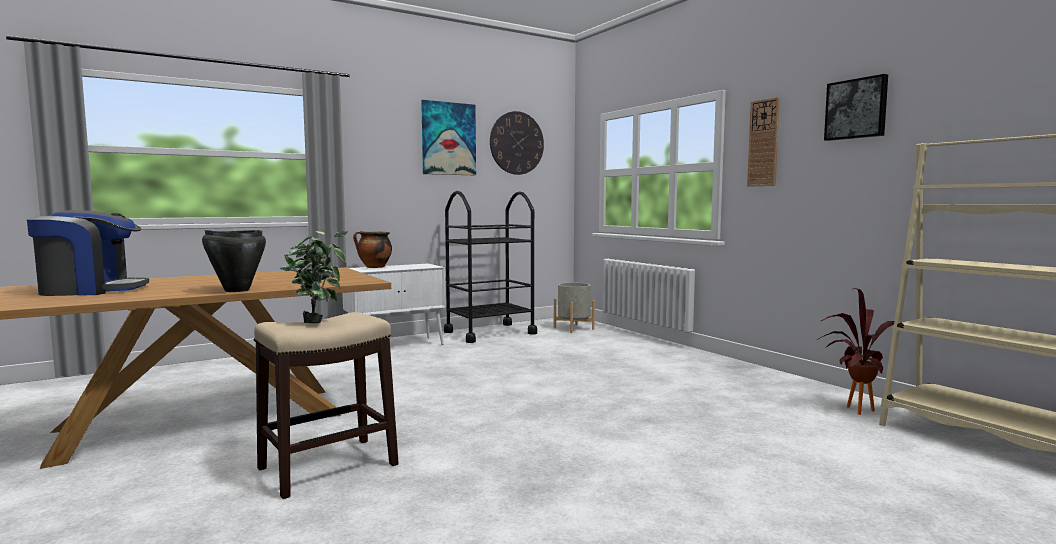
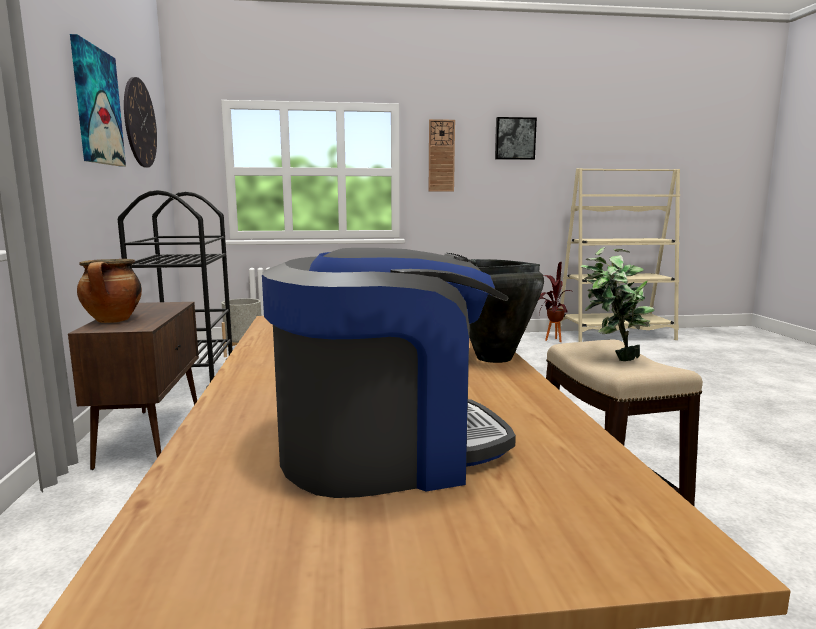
camera: 65 degrees left, 5 degrees up
(91, 290) = (387, 450): coffee machine -> coffee machine turned 60 degrees clockwise
(396, 346) = (151, 436): white cabinet -> brown cabinet

